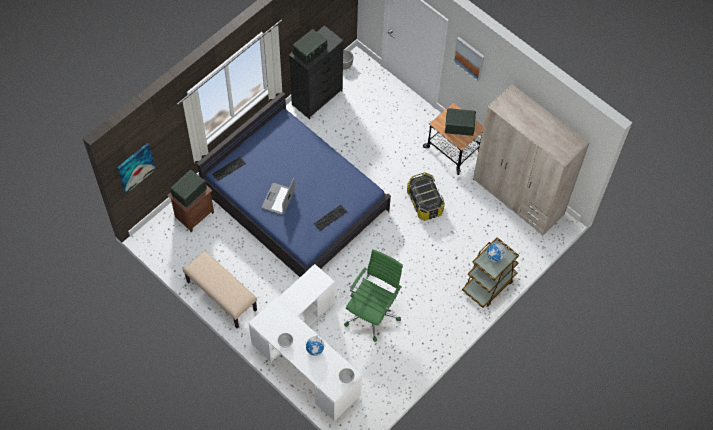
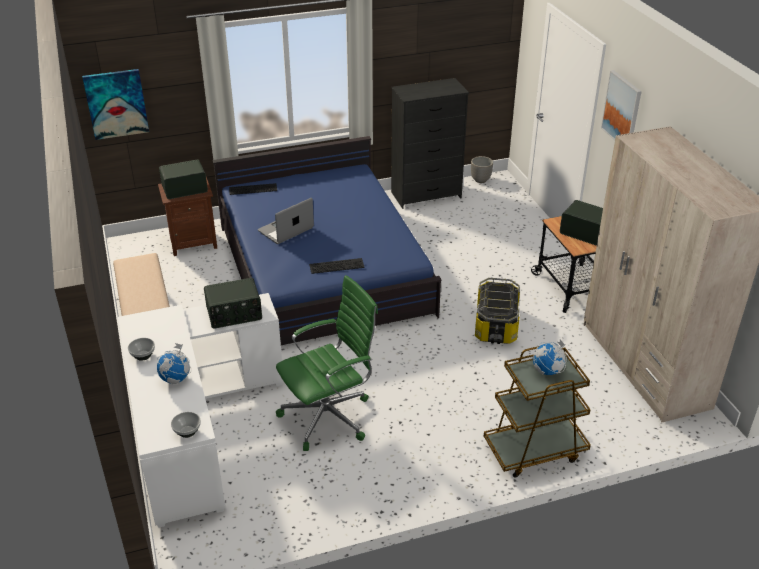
camera: 30 degrees right, 25 degrees down
(310, 52) = (419, 90): radio -> radio (234, 314)

